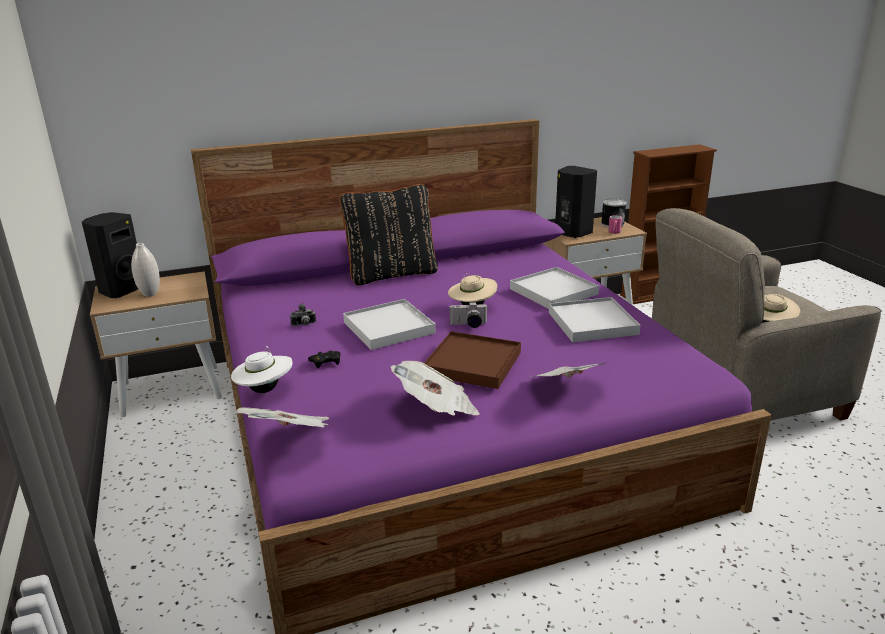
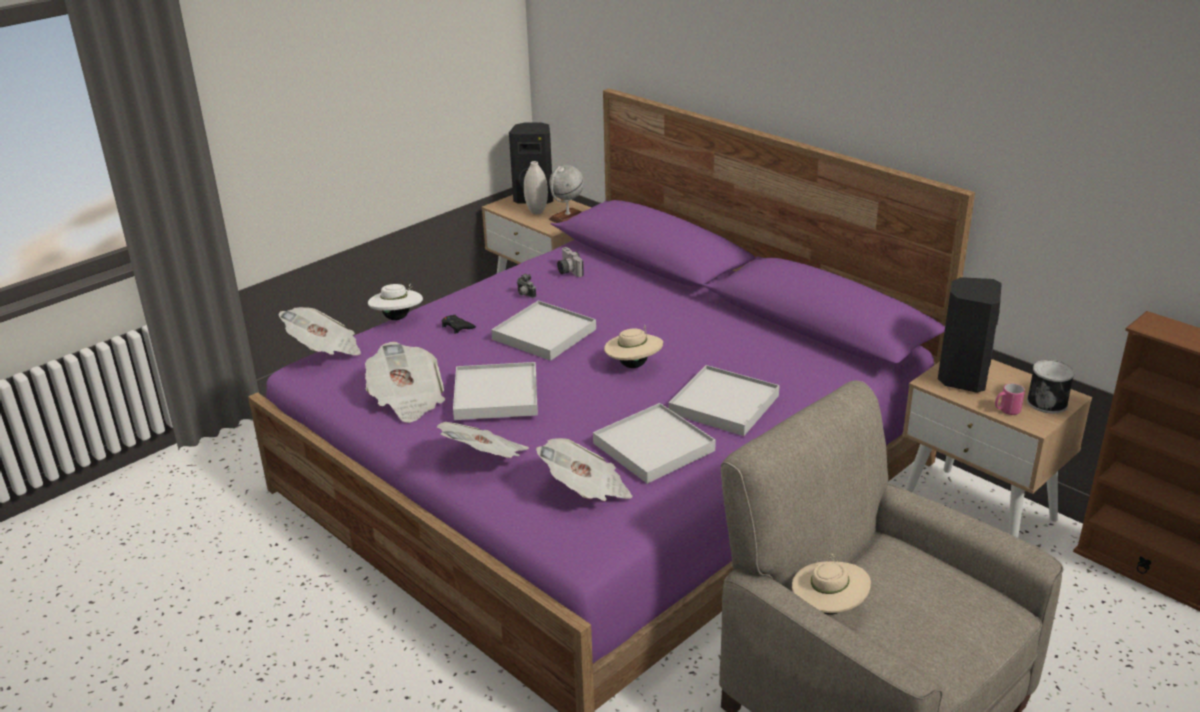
camera: 65 degrees right, 5 degrees up
(185, 285) = (567, 218): none -> globe
(392, 274) = (683, 299): black pillow -> none
(468, 325) = (585, 373): camera -> camera (567, 271)
(473, 364) = (496, 395): brown tray -> white tray
(636, 357) = (586, 491): none -> newspaper

